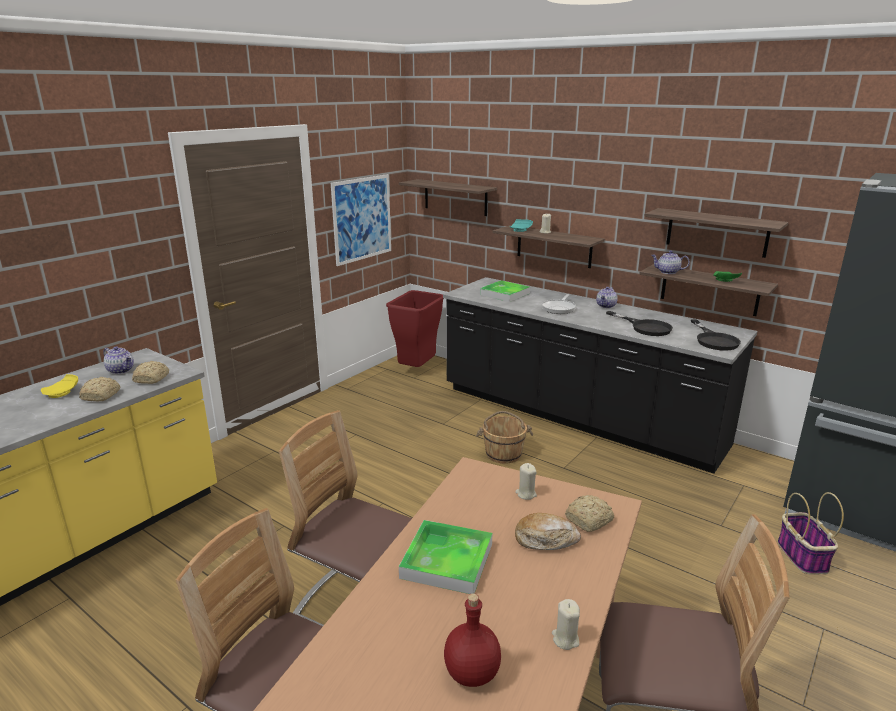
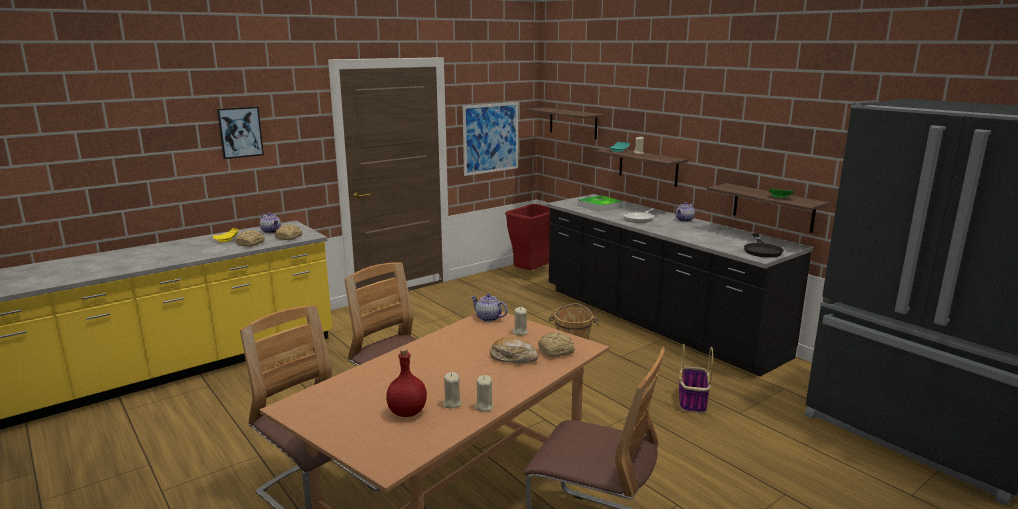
camera: 15 degrees right, 5 degrees down
(57, 240) = (240, 132): none -> picture
(447, 561) = (433, 359): tray -> none
(520, 642) = (451, 403): none -> beige candle
(645, 327) = (705, 236): black frying pan -> none
(668, 272) = (732, 189): teapot -> teapot (488, 318)
(717, 232) = (778, 154): shelf -> none
(801, 555) = (802, 444): basket -> basket (692, 401)

